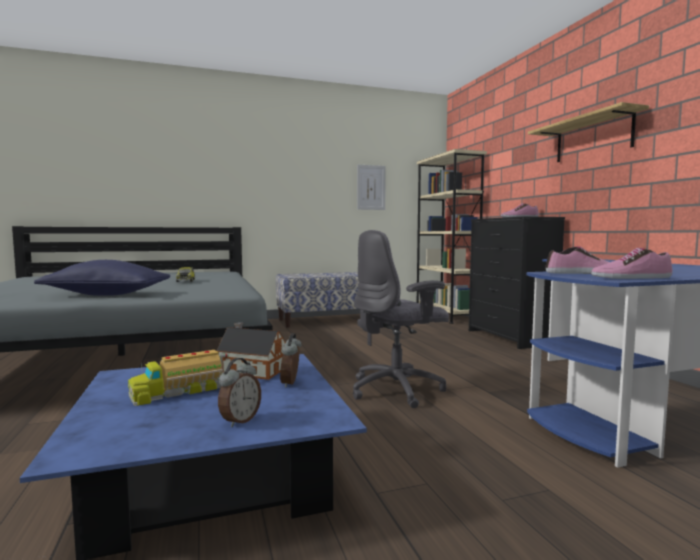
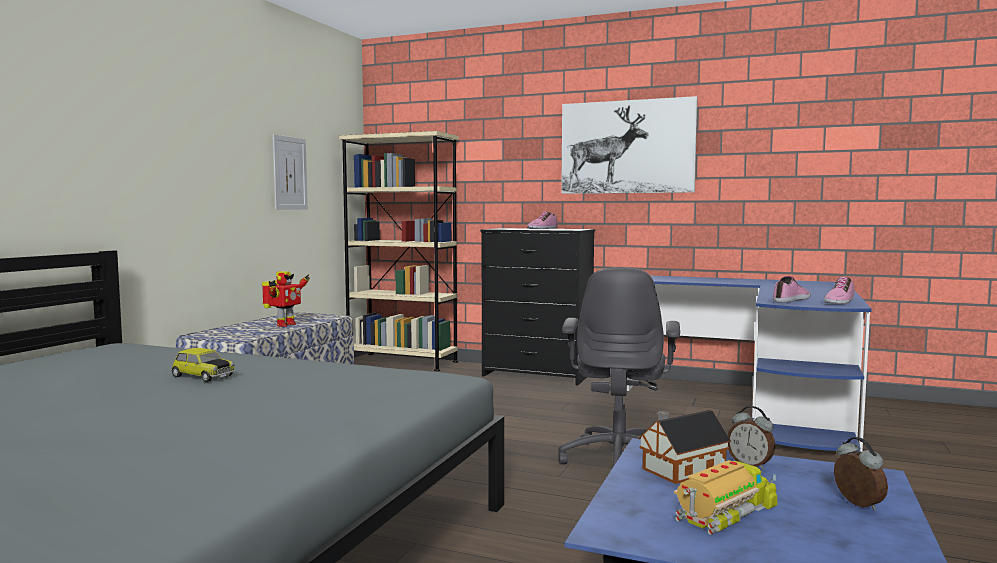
camera: 50 degrees left, 0 degrees up
(107, 294) = (266, 431): blue pillow -> none
(178, 391) = (726, 512): toy truck -> toy truck turned 135 degrees counterclockwise
(332, 275) = (284, 325): none -> toy robot
(593, 138) = (627, 147): shelf -> picture

